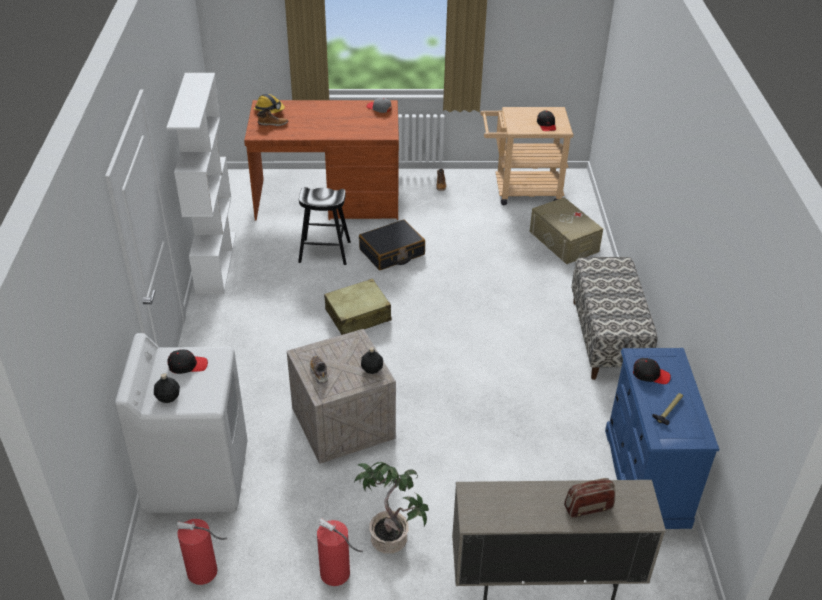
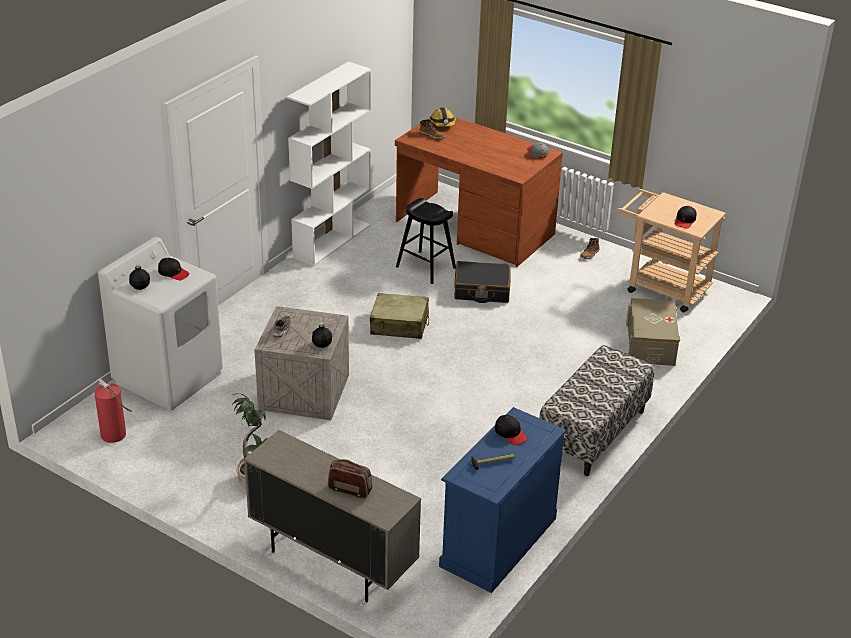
camera: 35 degrees right, 5 degrees down
(336, 574) = (195, 480): fire extinguisher -> none

